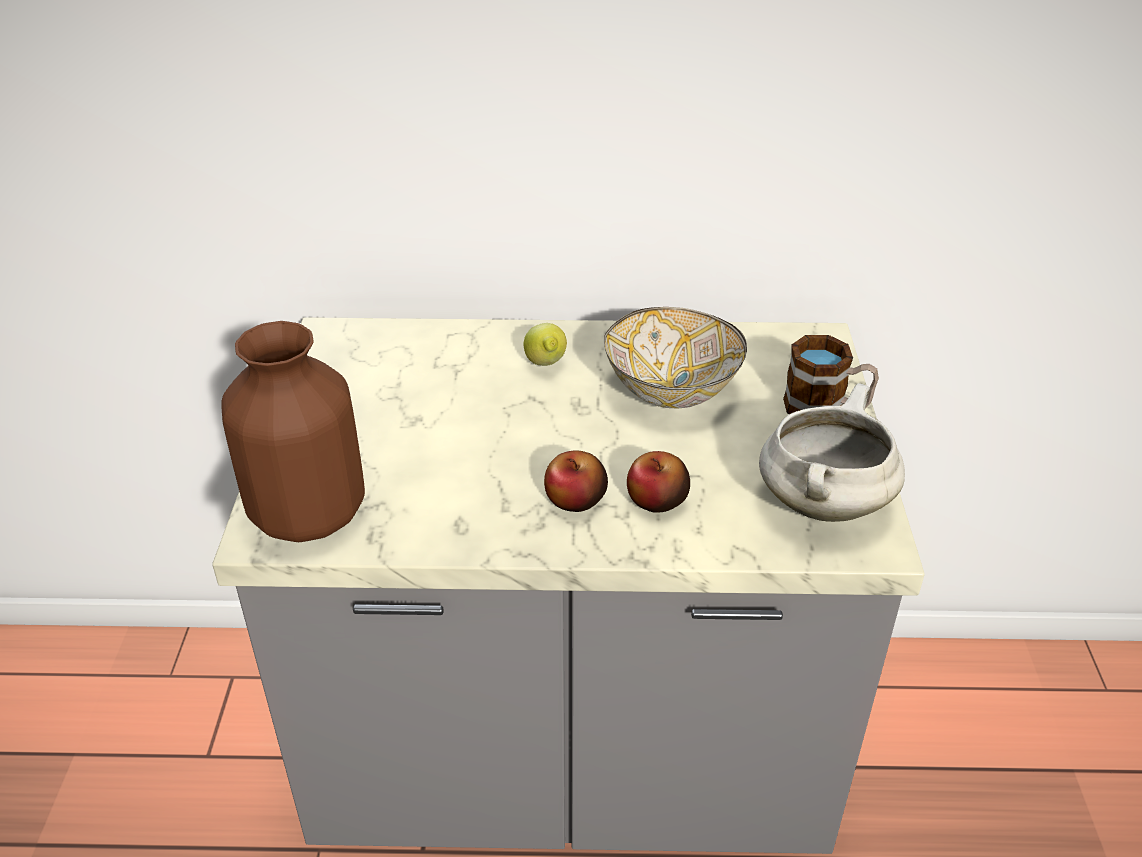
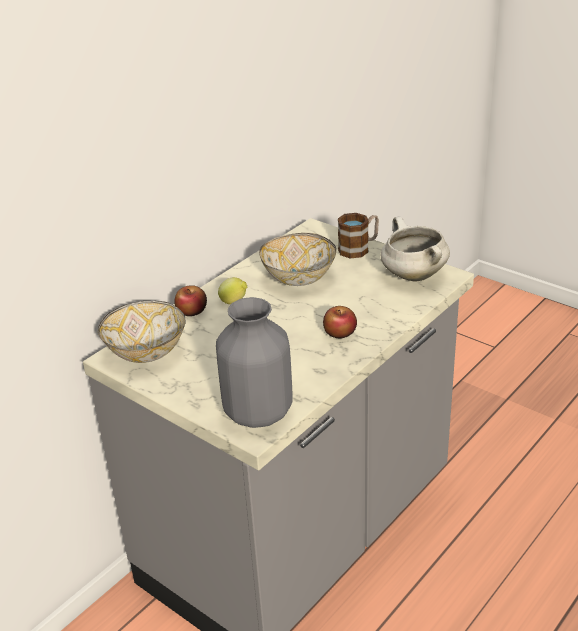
camera: 50 degrees left, 5 degrees down
(309, 516) = (259, 413): brown vase -> grey vase
(362, 352) = (145, 352): none -> bowl
(657, 500) = (365, 313): apple -> apple (192, 311)

